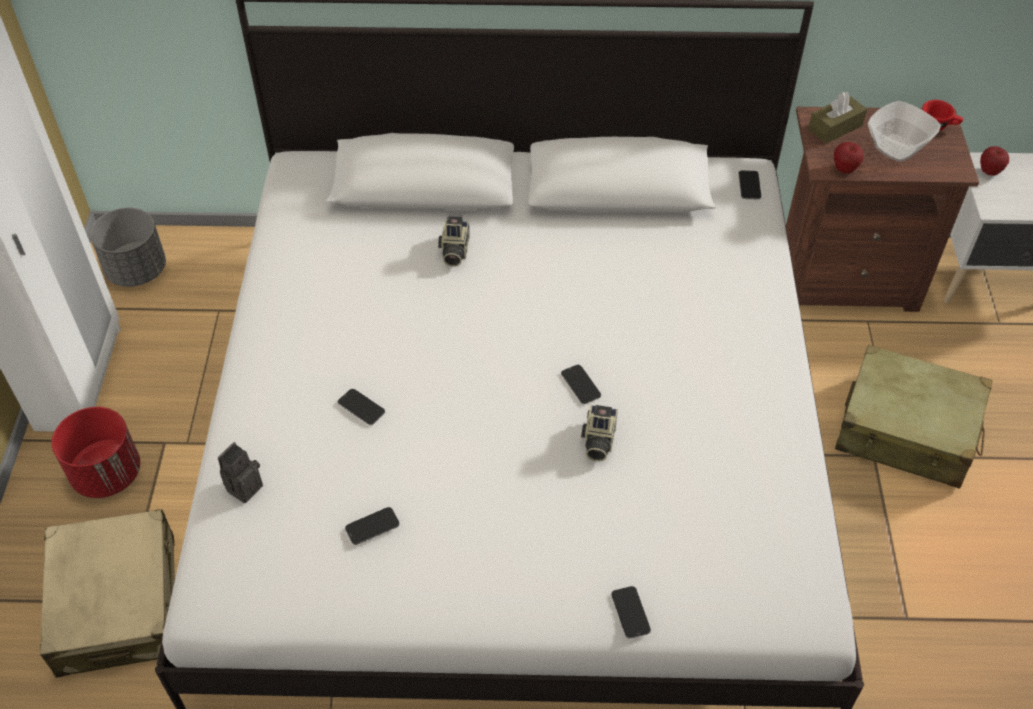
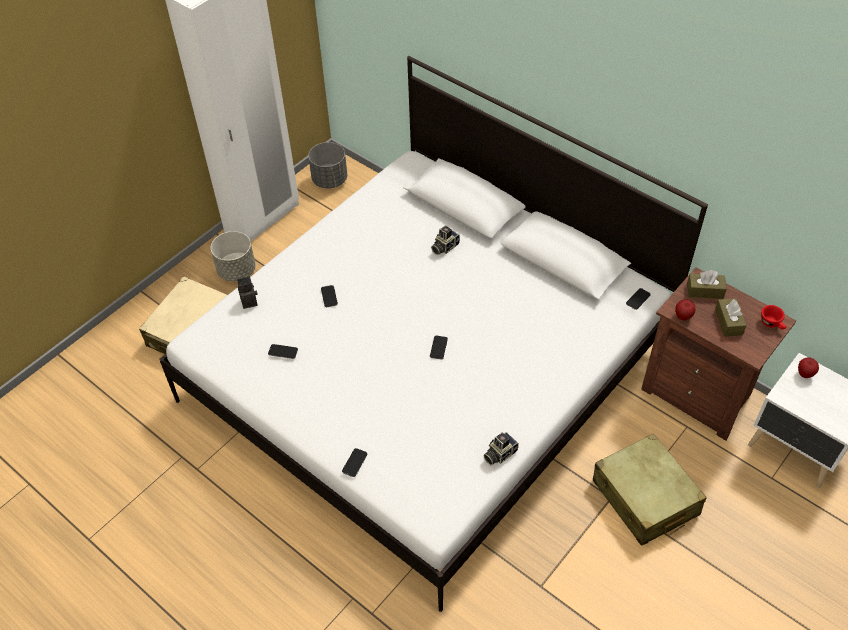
camera: 40 degrees right, 0 degrees up
(107, 473) = (237, 270): red planter -> grey planter
(598, 441) = (420, 379): camera -> camera (499, 454)
(895, 148) = (728, 322): bowl -> brown tissue box

